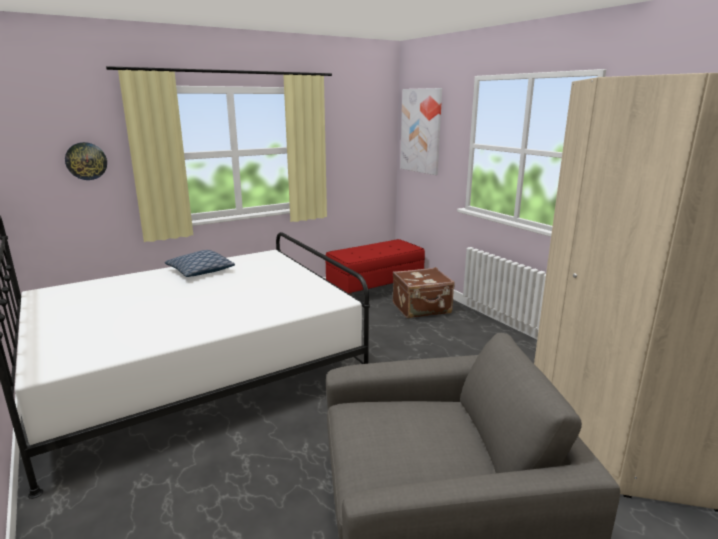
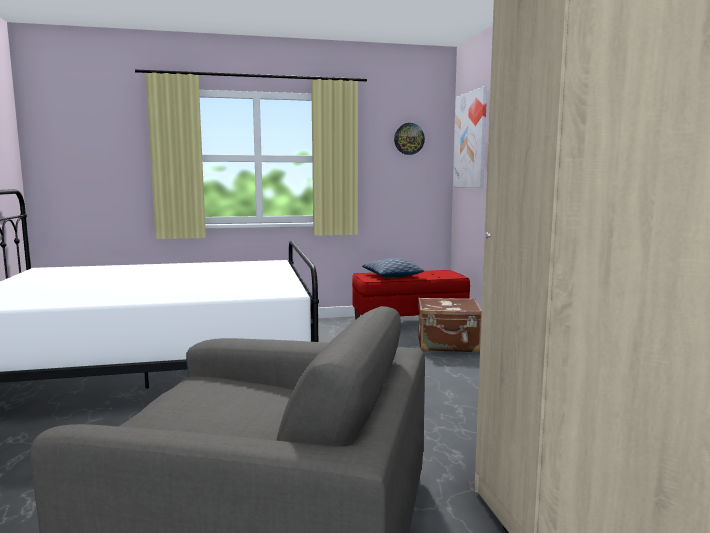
camera: 20 degrees right, 10 degrees down
(86, 161) = (112, 157): wall clock -> wall clock (409, 139)
(200, 271) = (191, 267): pillow -> pillow (392, 276)

